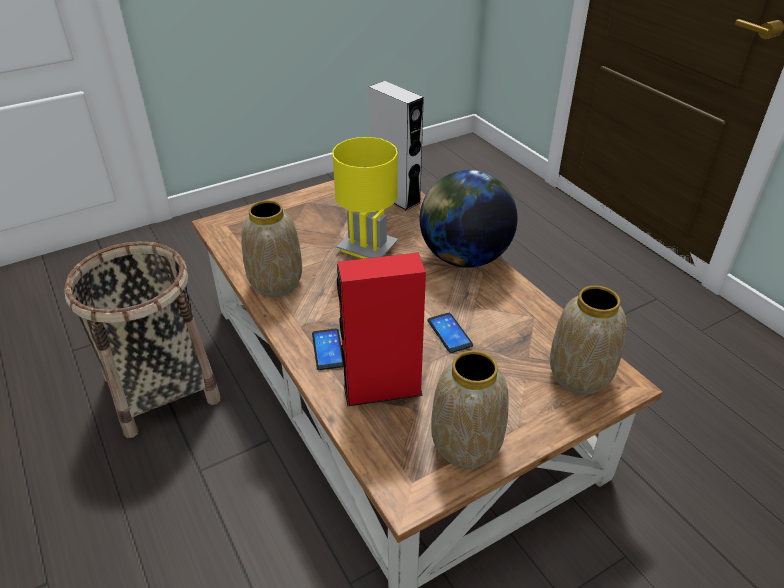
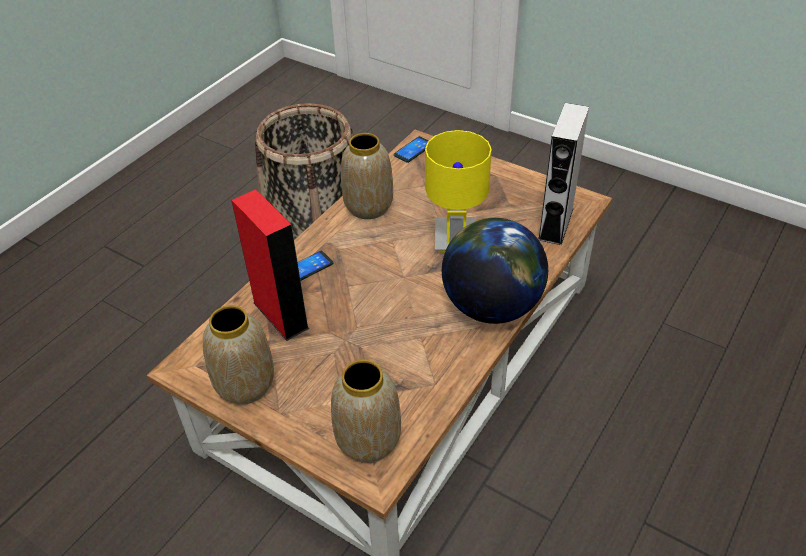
camera: 65 degrees right, 5 degrees up
(449, 333) = (372, 332): phone -> phone (413, 150)

